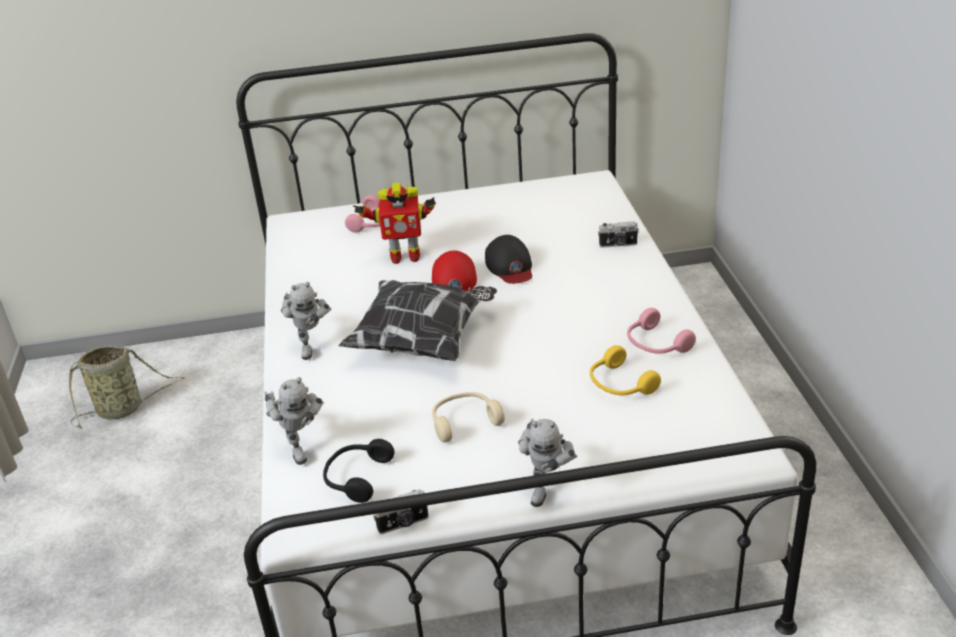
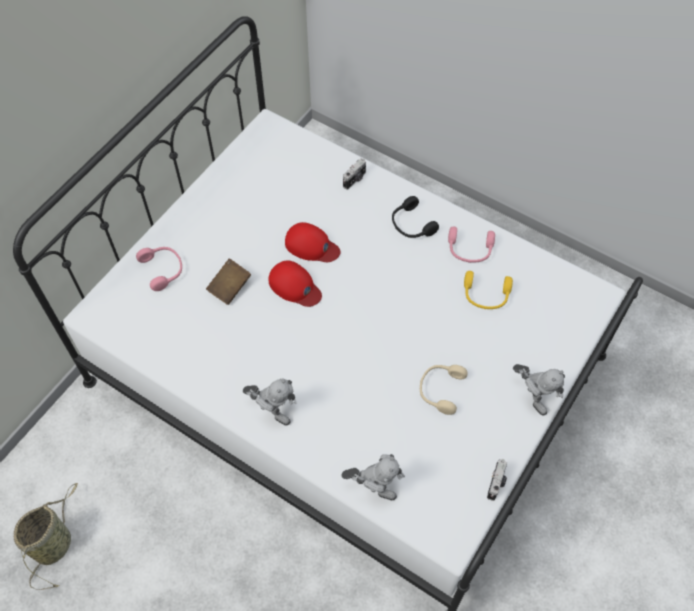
camera: 50 degrees left, 25 degrees up
(356, 477) = (434, 478): black headphones -> black headphones (411, 225)
(404, 257) = (229, 287): toy robot -> brown book
(423, 341) = (338, 349): pillow -> none
(510, 266) = (311, 246): black cap -> red cap

